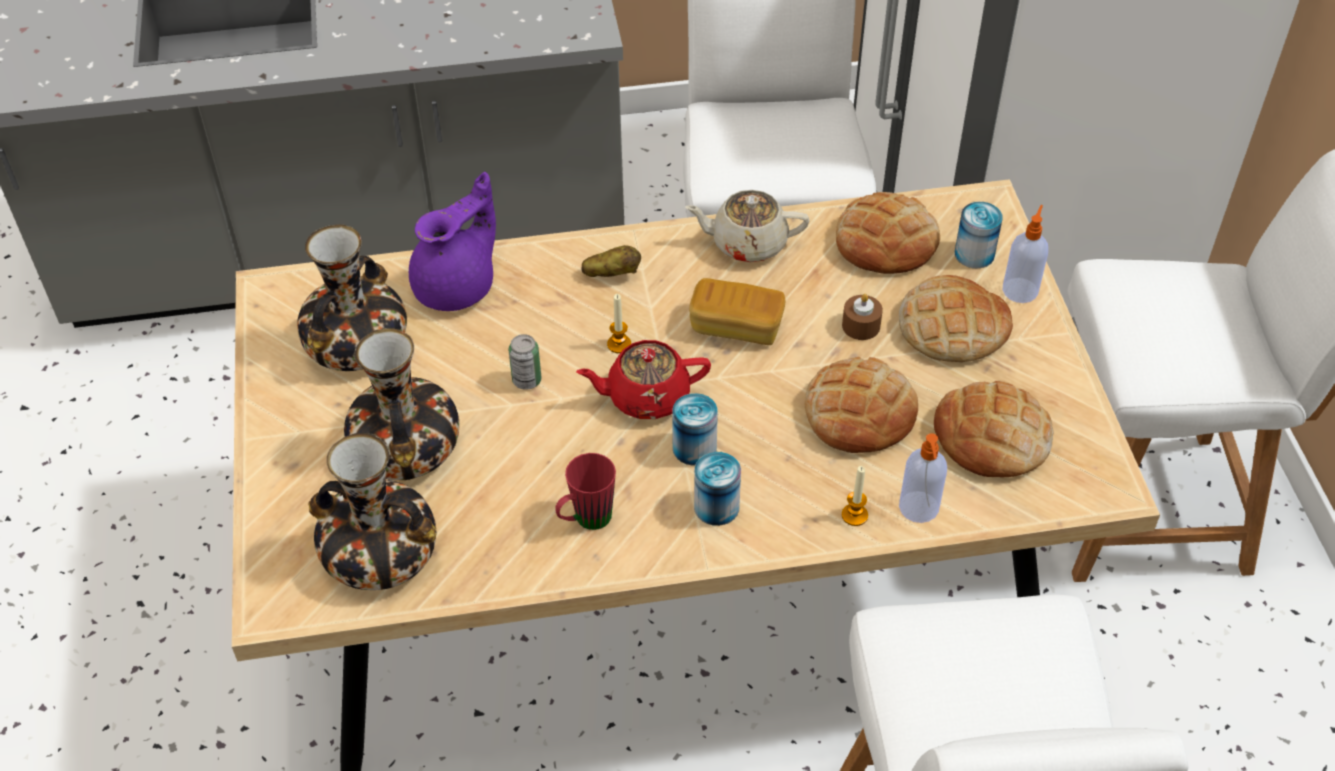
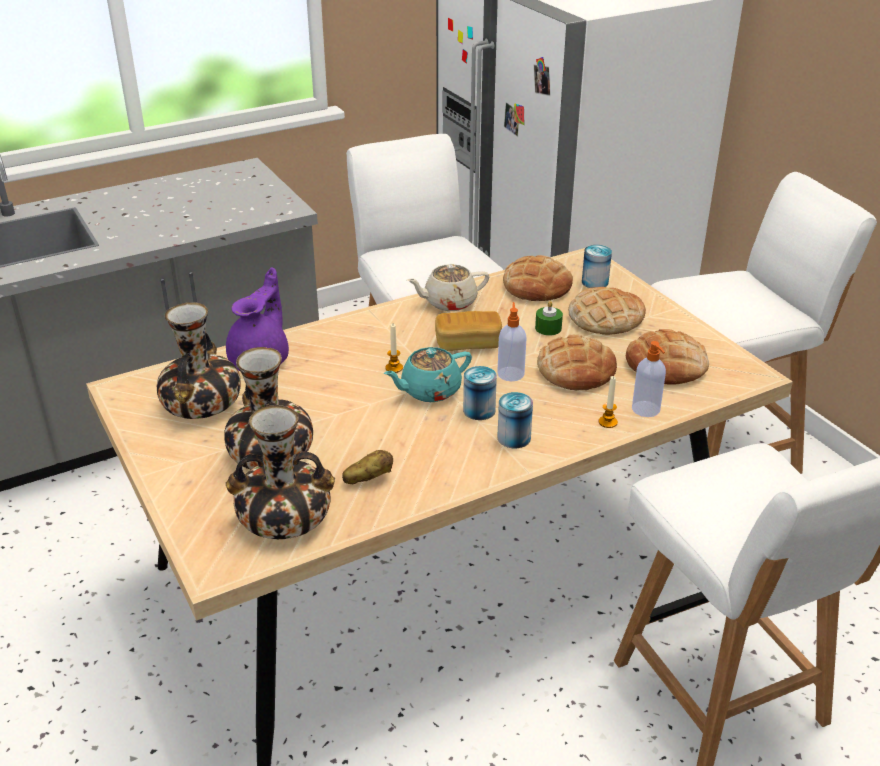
camera: 20 degrees left, 15 degrees down
(527, 380) = (340, 399): can -> none
(585, 521) = (427, 465): red mug -> none
(612, 274) = (367, 333): potato -> potato (368, 479)
(646, 396) = (429, 391): red teapot -> turquoise teapot
(861, 326) = (548, 328): brown candle -> green candle
(1020, 289) = (634, 293): soap dispenser -> soap dispenser (510, 373)

